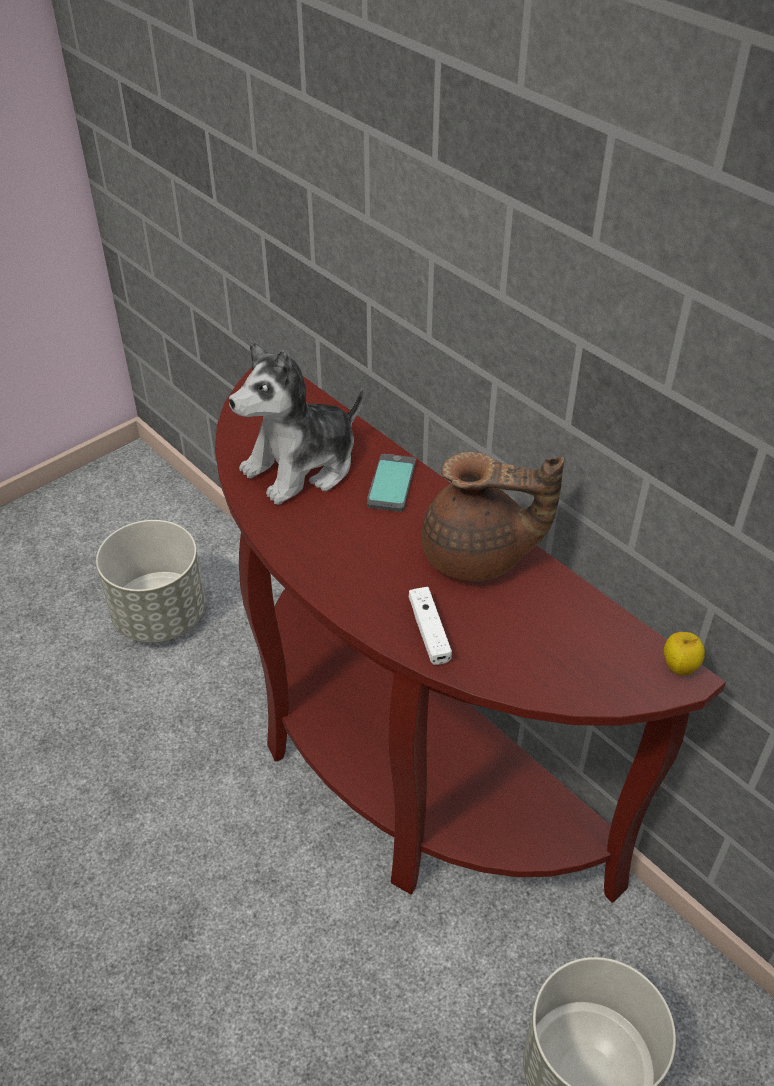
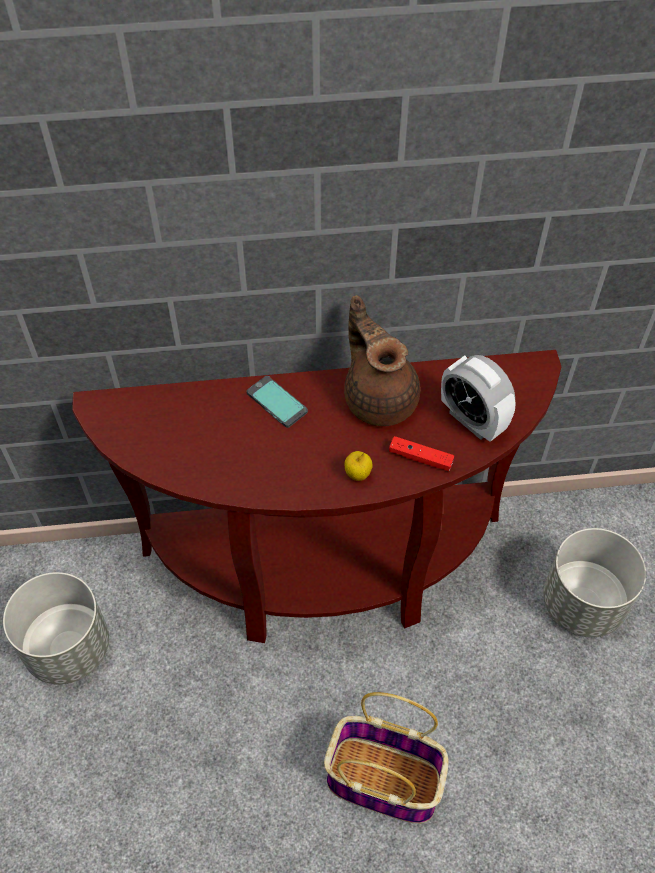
camera: 55 degrees left, 10 degrees up
(195, 971) = (385, 780): none -> basket
(302, 466) = (215, 441): plush toy -> none
(429, 631) = (420, 458): white game controller -> red game controller
(478, 556) = (379, 397): brown teapot -> brown teapot turned 75 degrees counterclockwise
(529, 652) = (472, 420): none -> alarm clock
(679, 667) = (533, 361): apple -> apple (357, 475)

